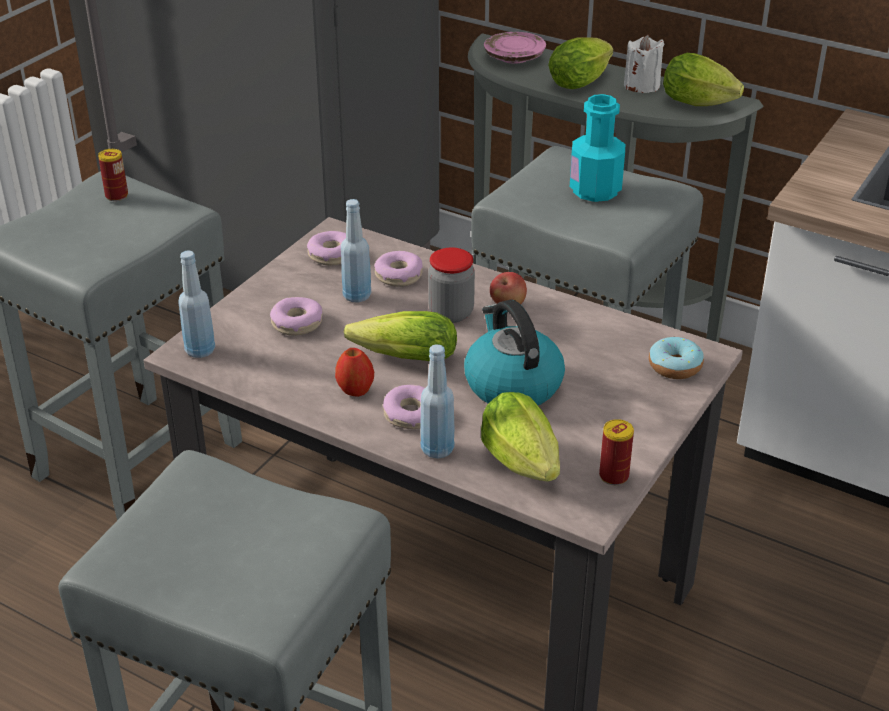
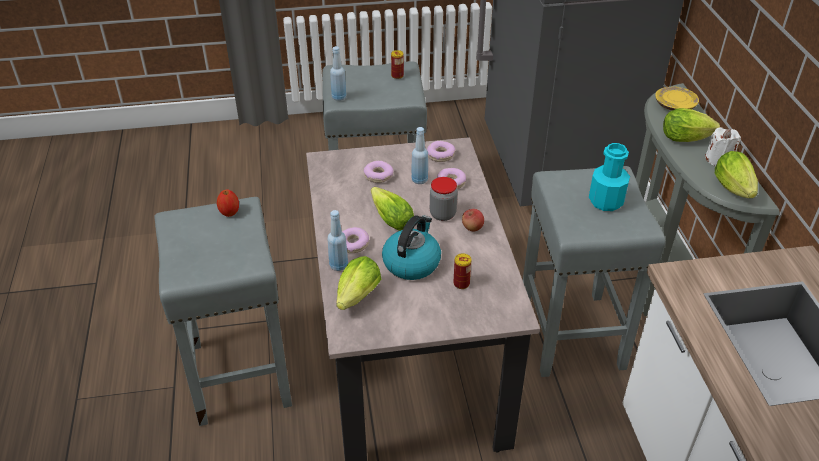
camera: 50 degrees right, 5 degrees up
(200, 350) = (328, 162): blue bottle -> blue bottle (339, 97)
(355, 390) = (352, 218): apple -> apple (229, 212)
(514, 58) = (674, 105): pink plate -> yellow plate
(613, 476) = (381, 332): can -> can (461, 283)
(674, 366) = (493, 310): donut -> none

